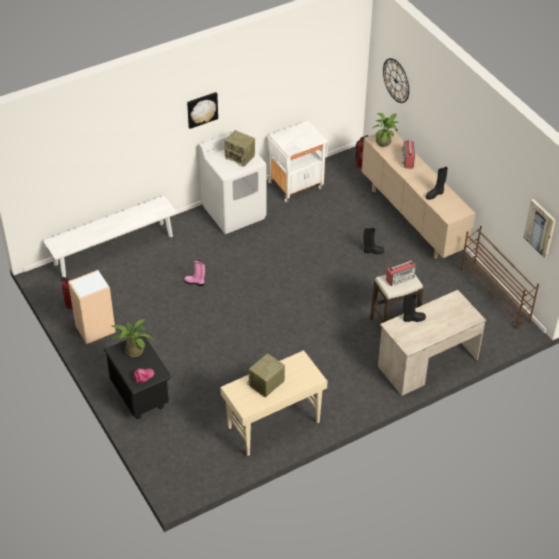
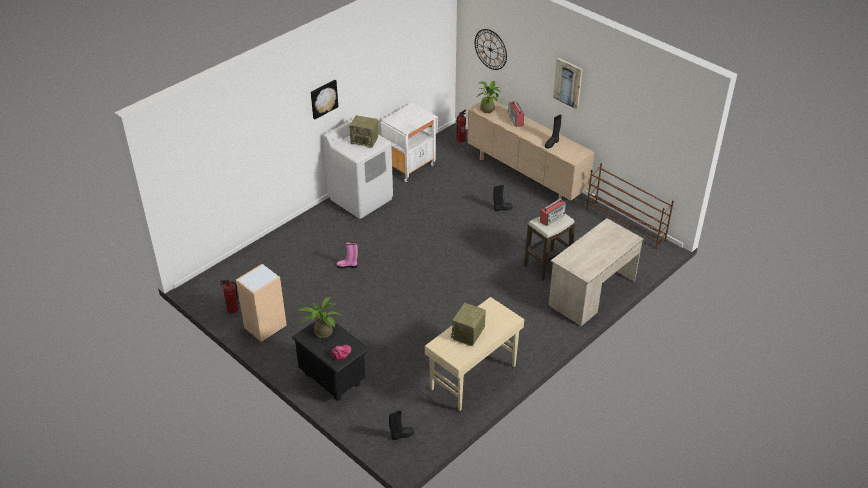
camera: 15 degrees left, 5 degrees down
(114, 250) = (257, 252): white bench -> none
(413, 319) = (578, 250): black boot -> black boot (402, 435)
(540, 228) = (670, 146): picture -> picture (568, 83)

